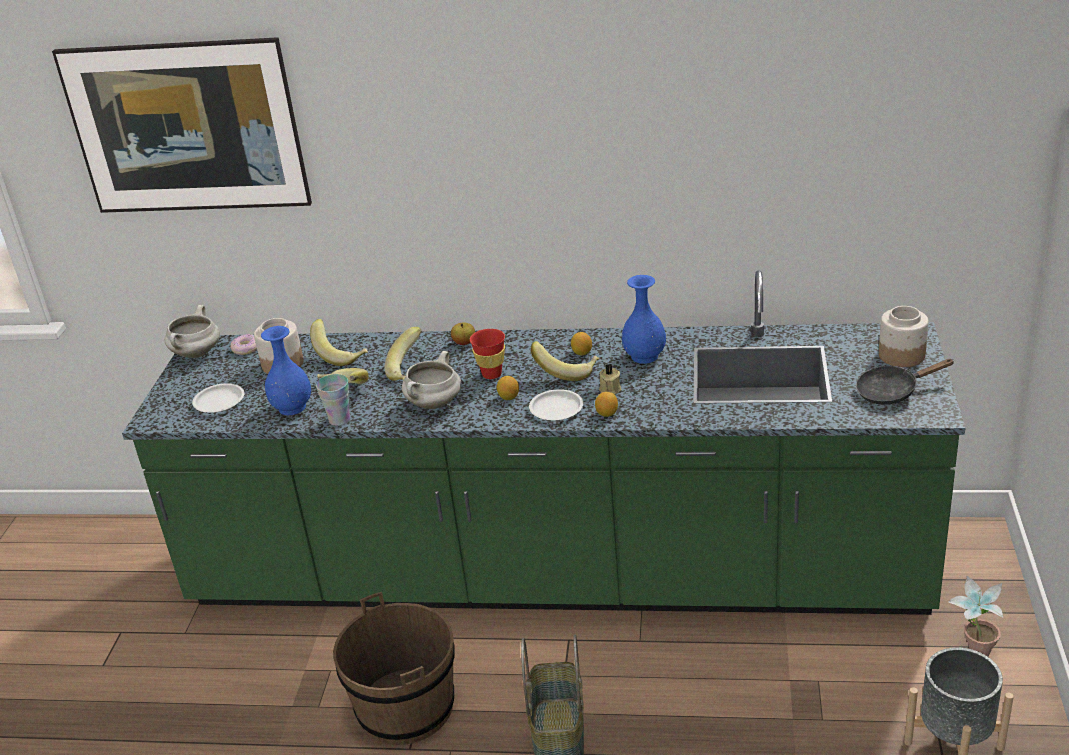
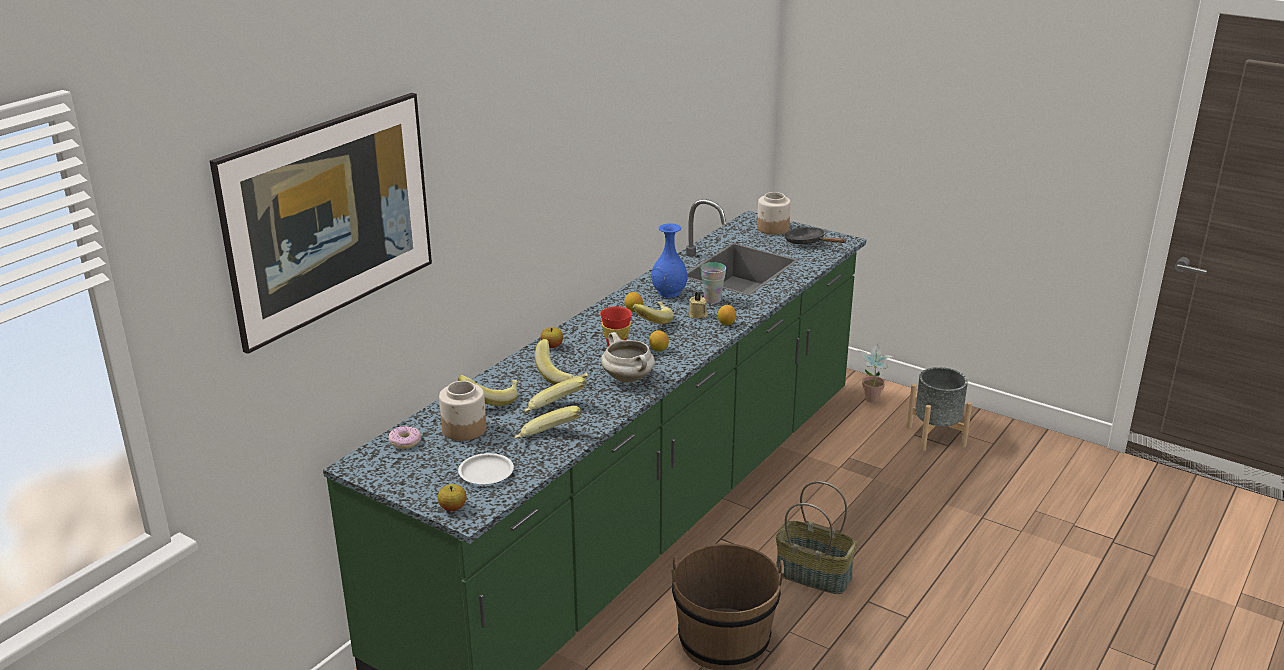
camera: 65 degrees left, 5 degrees down
(159, 409) = (453, 508): none -> apple
(197, 354) = (373, 469): white cooking pot -> none
(292, 407) = (548, 439): blue vase -> banana
(339, 420) = (598, 422): cup -> cup (712, 299)
(556, 409) = (697, 338): white plate -> none
(892, 391) = (808, 242): black frying pan -> black frying pan turned 120 degrees clockwise

